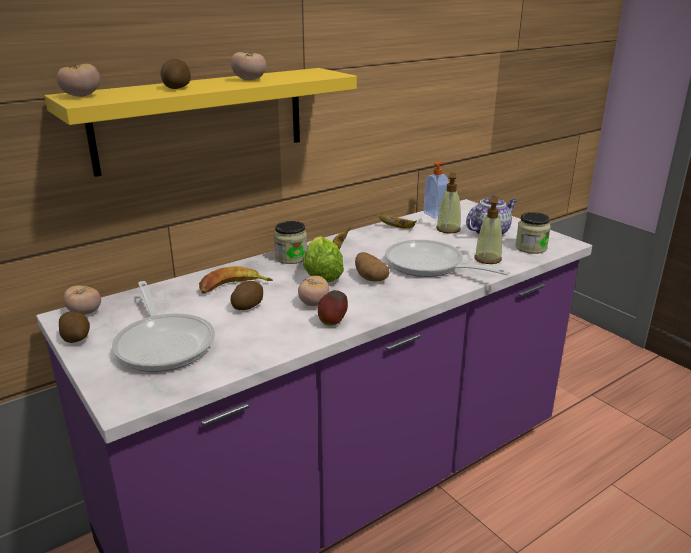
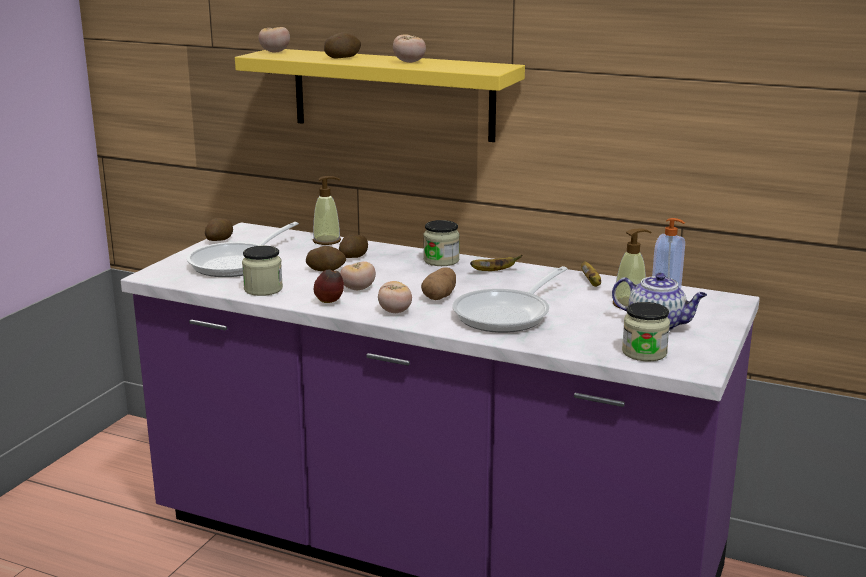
camera: 60 degrees right, 5 degrees down
(85, 312) = (257, 231): tomato -> tomato (395, 311)
(233, 287) = (353, 257): banana -> potato
(259, 346) = (263, 289): none -> jar
(322, 275) = (420, 279): lettuce -> none
(430, 266) = (507, 314): frying pan -> frying pan turned 150 degrees counterclockwise
(488, 259) = (570, 336): soap dispenser -> soap dispenser (327, 241)

